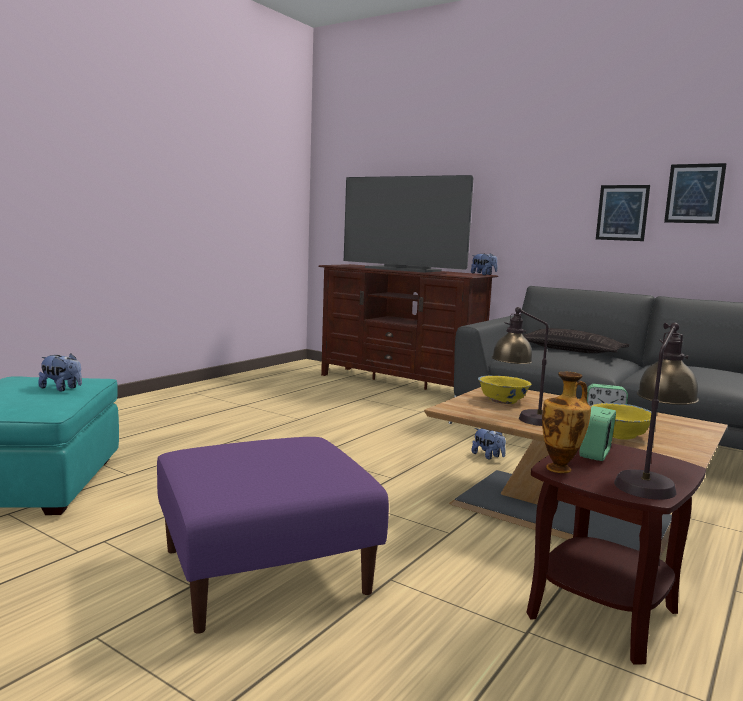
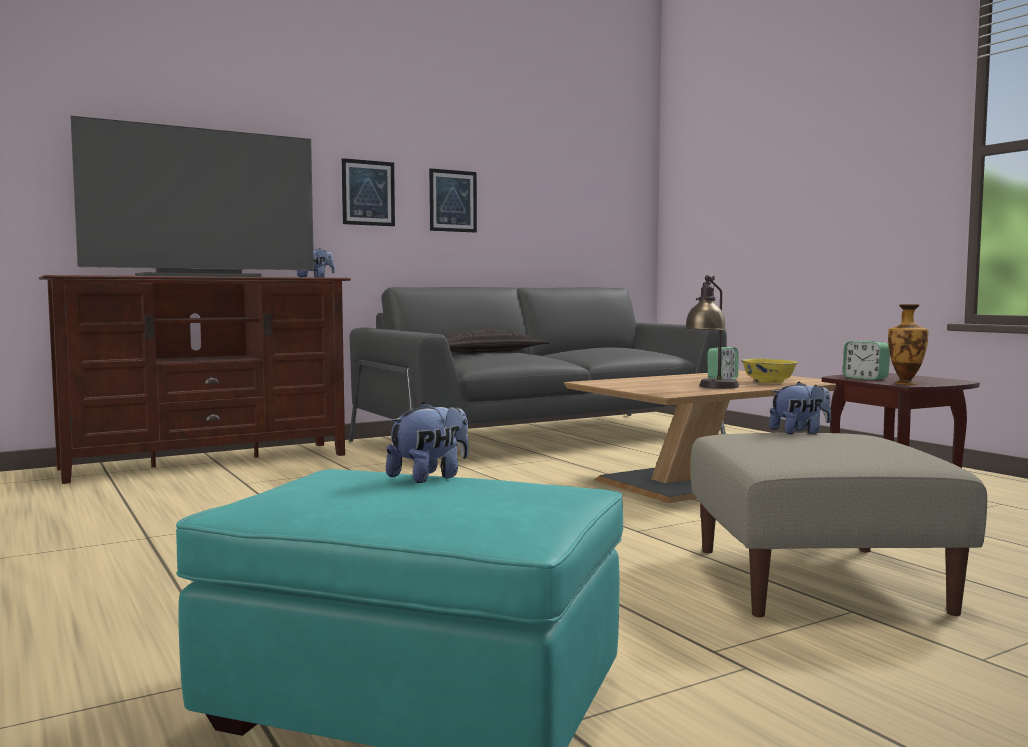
camera: 65 degrees left, 5 degrees down
(264, 571) = (819, 580): purple ottoman -> beige ottoman
(488, 456) = (545, 474): plush toy -> plush toy (800, 432)
(502, 400) = (643, 385): yellow bowl -> none
(650, 481) = (926, 378): table lamp -> none
(694, 193) = (513, 184): picture -> picture (368, 193)

